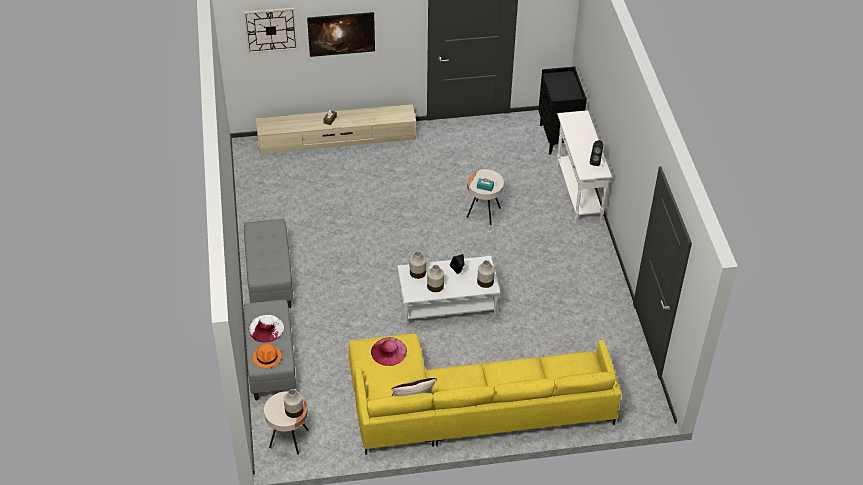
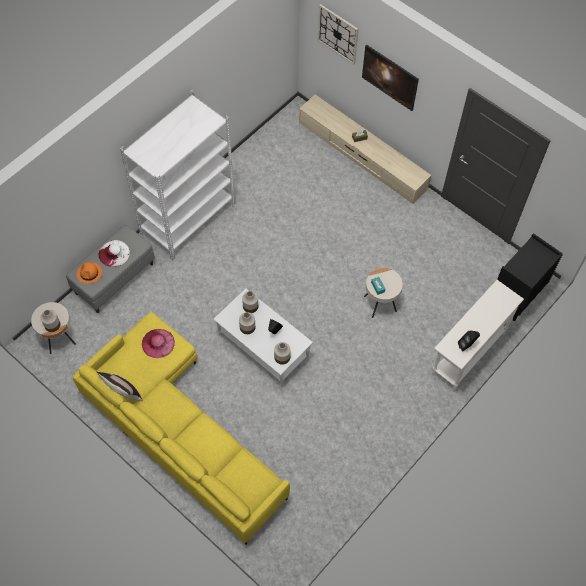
camera: 50 degrees right, 15 degrees up
(269, 278) = (188, 219): grey bench -> white bookcase

